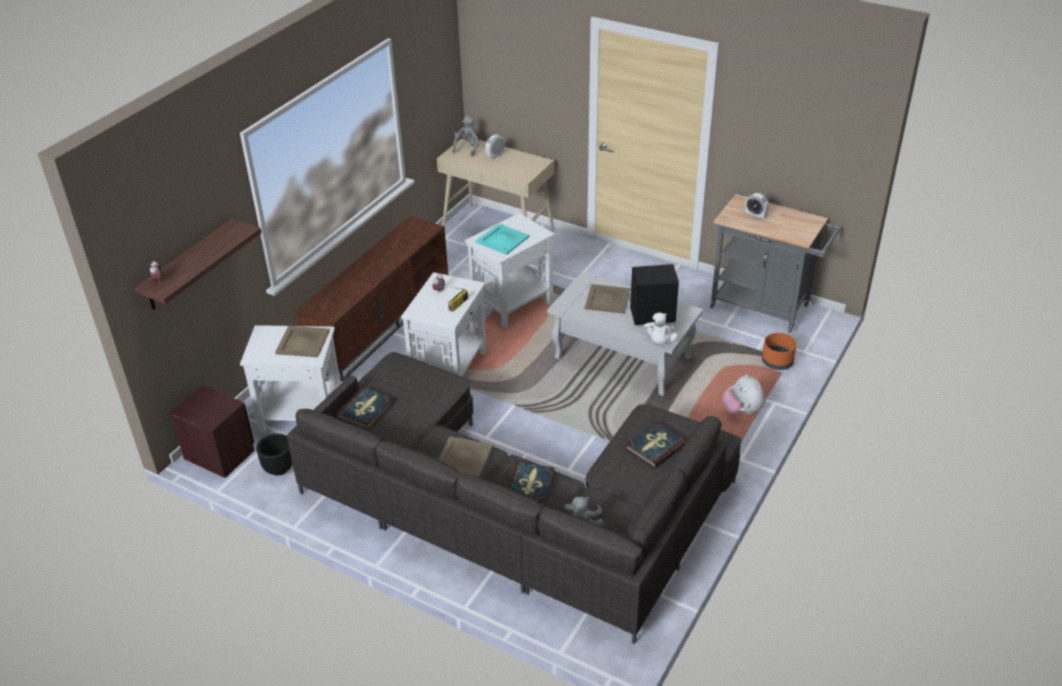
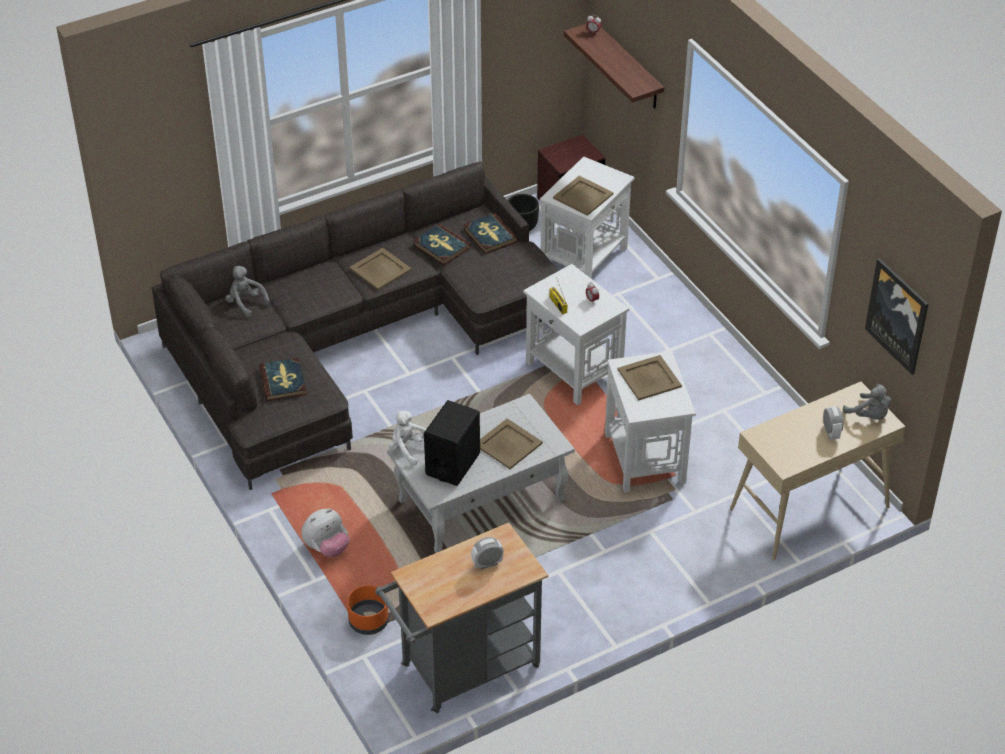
camera: 120 degrees right, 5 degrees up
(381, 321) = (690, 350): brown tv stand -> none
(440, 75) = (898, 315): none -> picture
(503, 239) = (649, 378): turquoise tray -> beige tray
(529, 486) = (313, 291): book -> book (441, 246)
(742, 411) = (327, 548): plush toy -> plush toy turned 135 degrees clockwise

